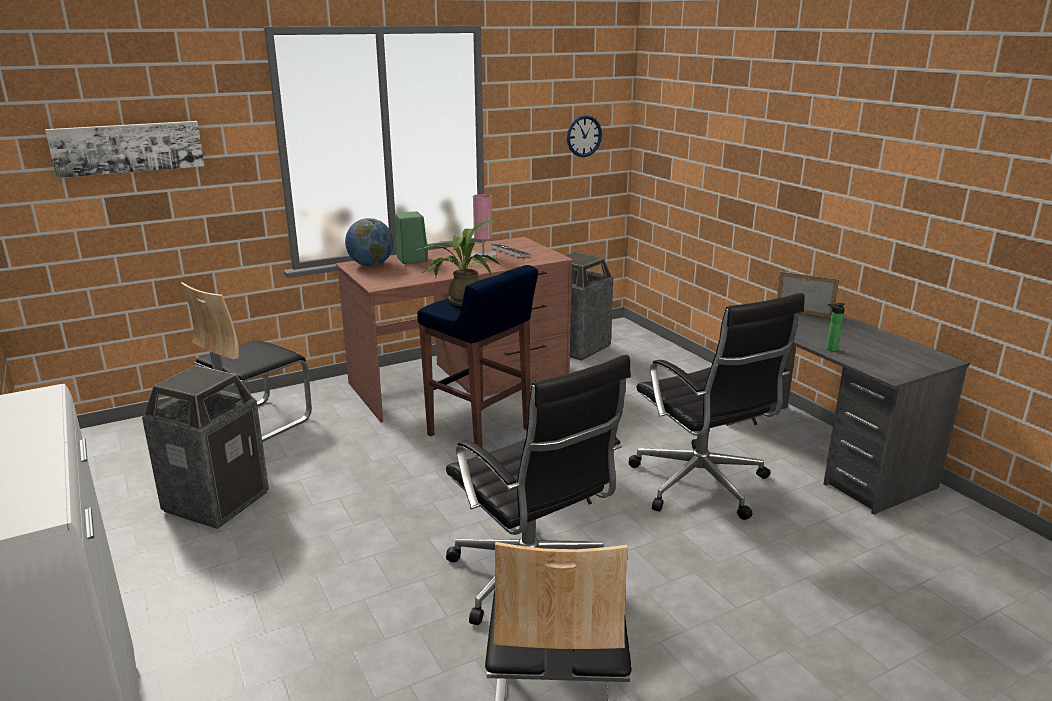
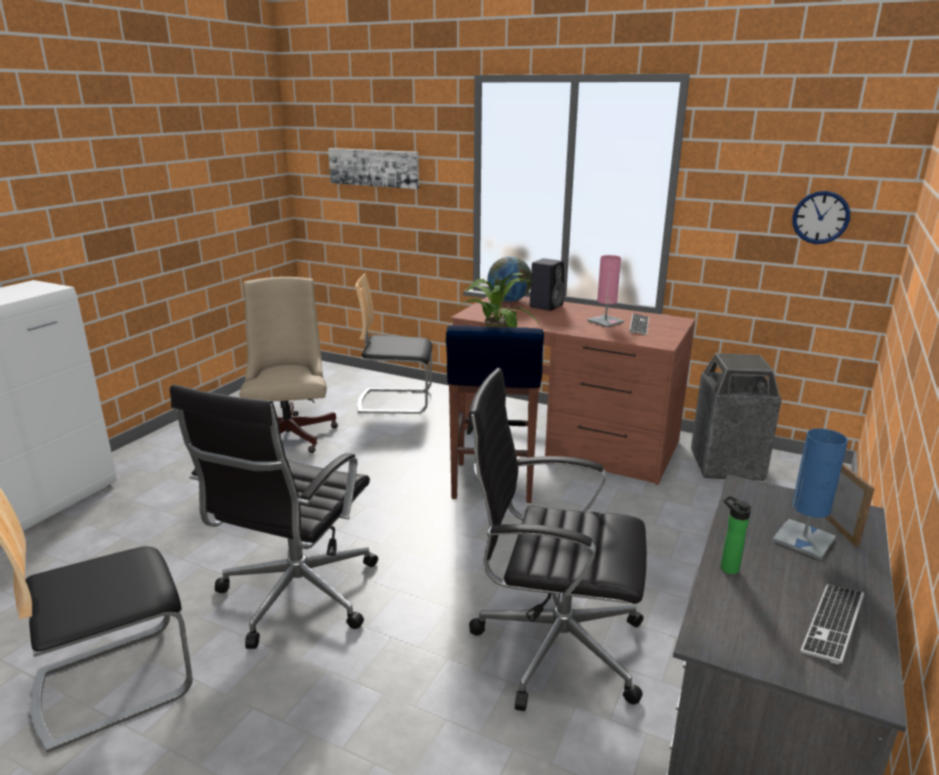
camera: 55 degrees right, 0 degrees up
(216, 501) = (291, 432): trash can -> beige office chair
(411, 259) = (546, 306): green speaker -> black speaker
(701, 485) = (553, 645): black office chair -> black office chair turned 75 degrees clockwise
(817, 325) = (804, 539): none -> blue table lamp
(893, 347) = (832, 624): none -> keyboard

